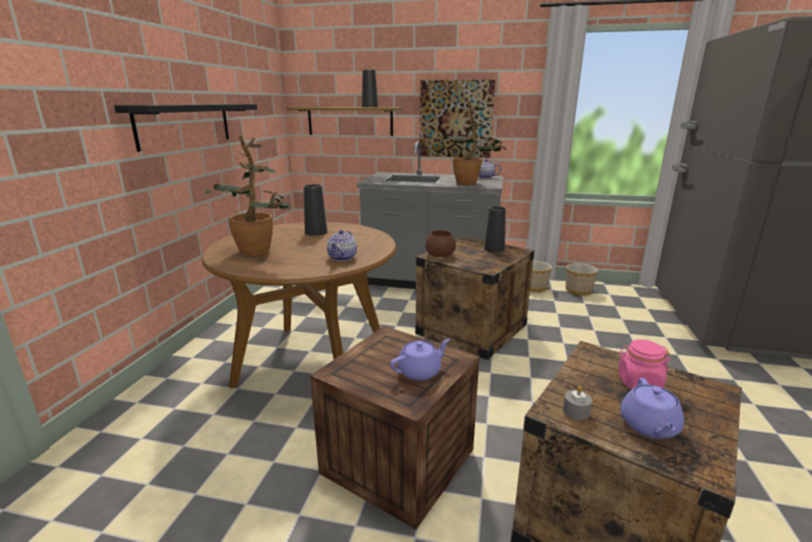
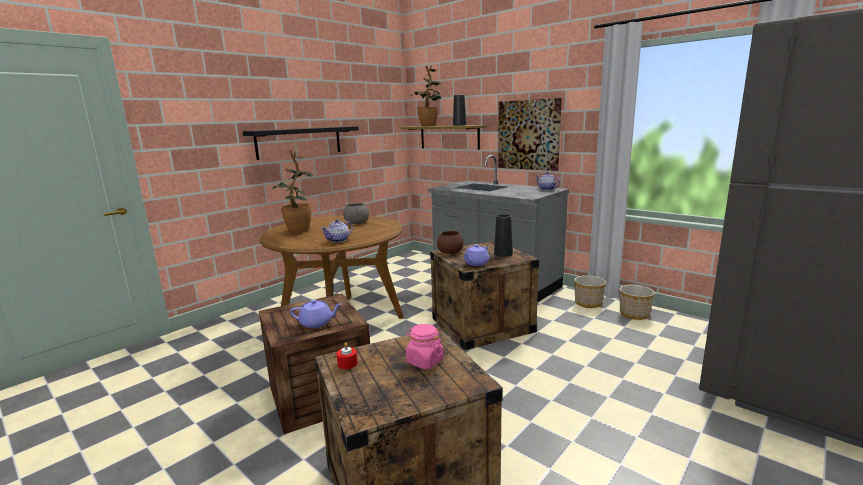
camera: 30 degrees right, 5 degrees down
(316, 232) = (356, 222): black vase -> grey bowl
(470, 184) = (515, 194): potted plant -> potted plant (428, 126)
(576, 411) = (347, 363): grey candle -> red candle
(649, 426) = (376, 385): purple teapot -> purple teapot (476, 263)

